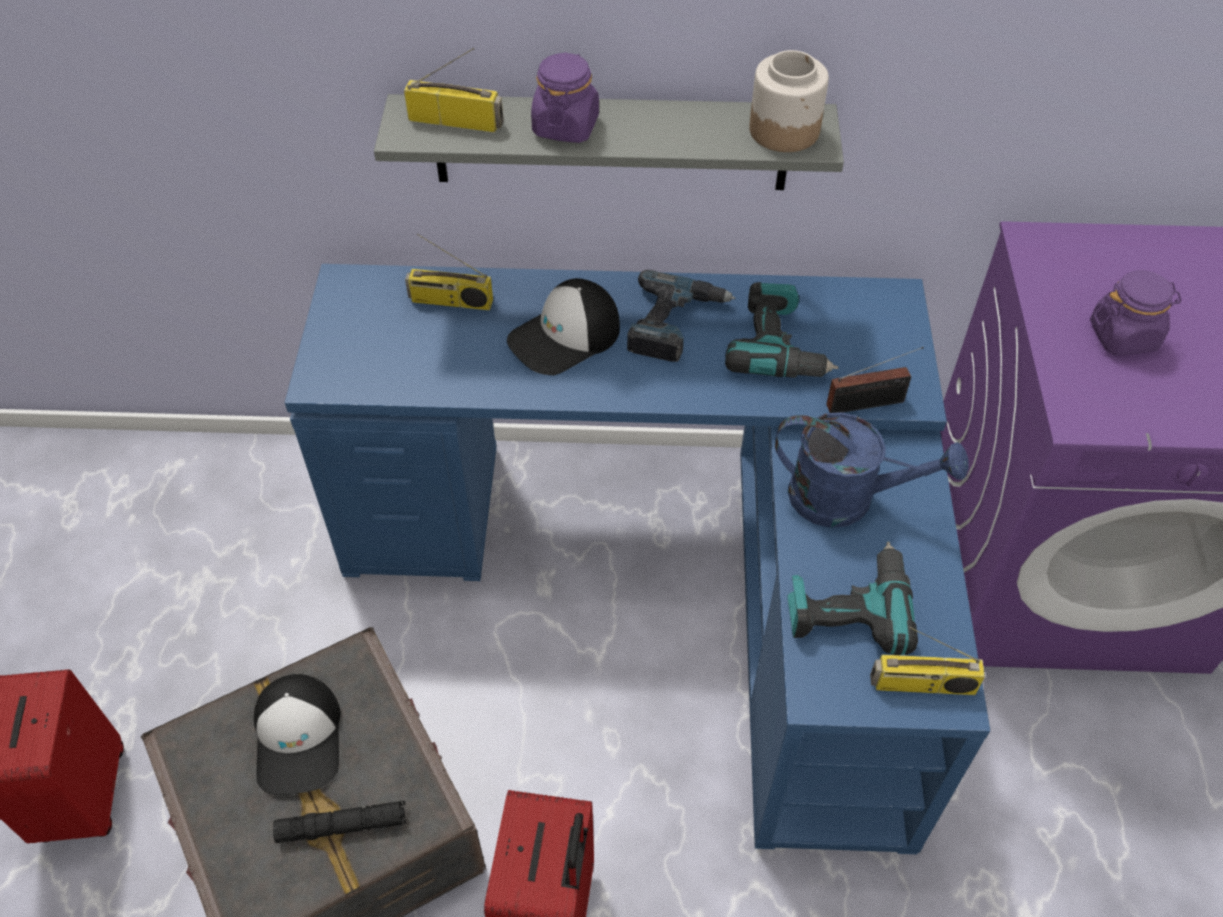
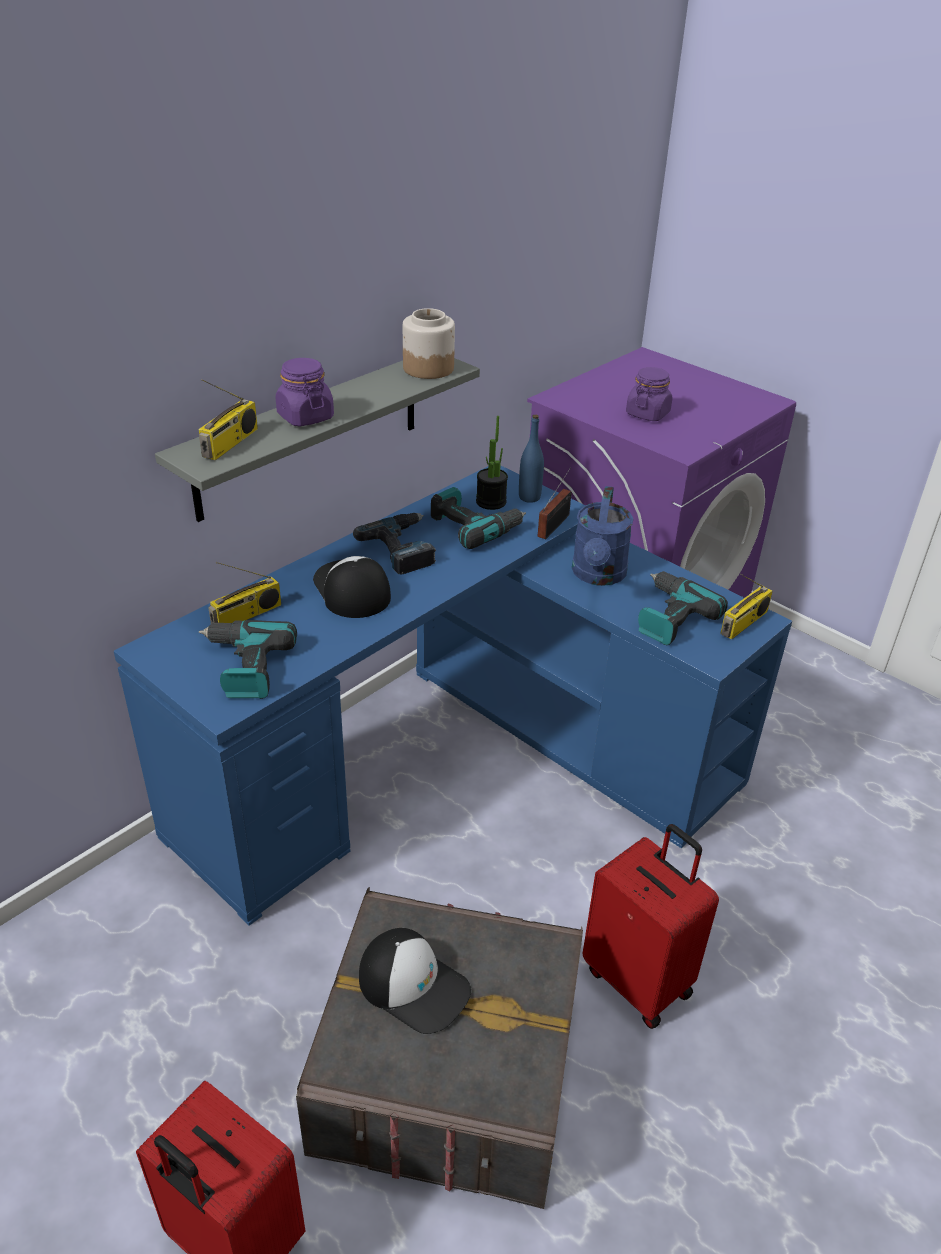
camera: 50 degrees left, 15 degrees down
(342, 826) = (512, 1001): black flashlight -> none
(382, 354) = (245, 667): none -> power drill
(457, 120) = (230, 444): radio -> radio turned 150 degrees clockwise
(565, 337) = (351, 590): cap -> cap turned 150 degrees clockwise
(841, 327) = (491, 502): none -> potted plant
(847, 498) = (598, 576): blue watering can -> blue watering can turned 135 degrees clockwise
(892, 349) = (529, 497): none -> blue bottle

